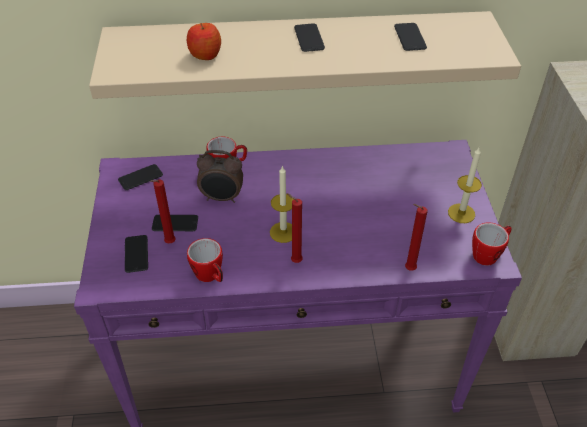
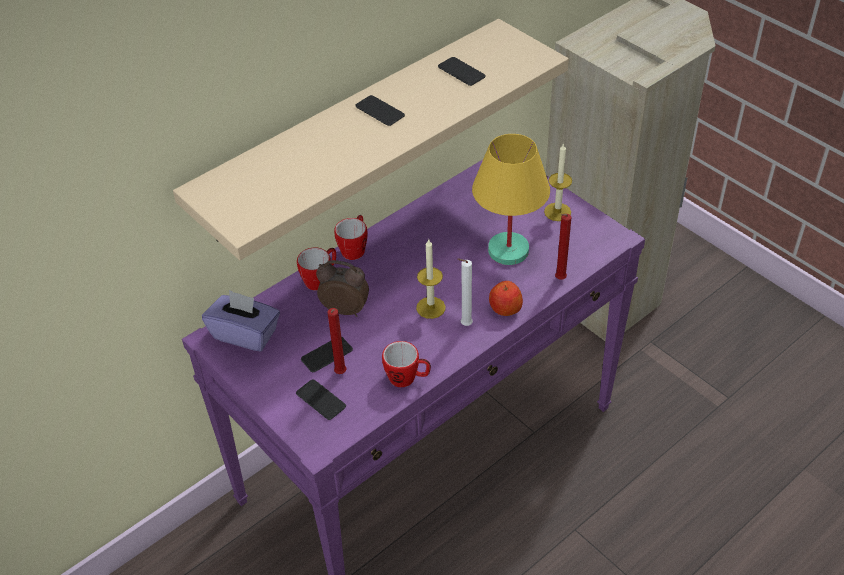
camera: 35 degrees left, 0 degrees up
(140, 177) = (245, 334): phone -> purple tissue box
(205, 54) = (307, 169): apple -> apple (505, 308)
(222, 198) = (345, 309): alarm clock -> alarm clock turned 135 degrees counterclockwise
(294, 261) = (464, 325): red candle -> white candle
(387, 222) = (507, 251): none -> yellow table lamp
(488, 254) = (606, 234): mug -> mug (355, 248)

